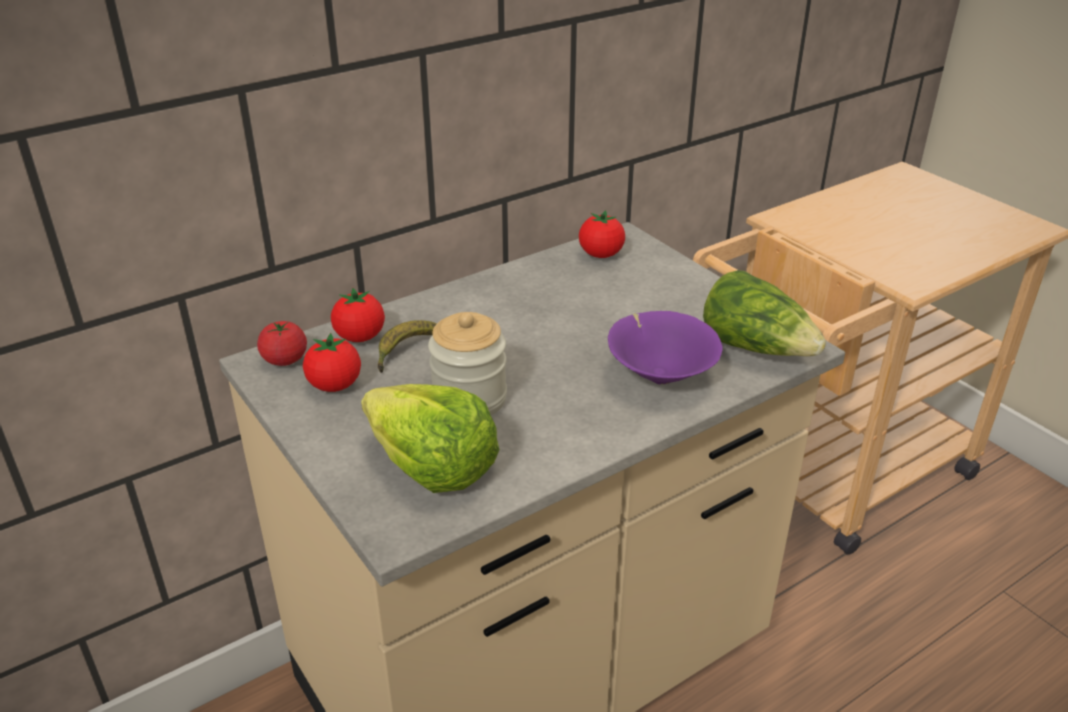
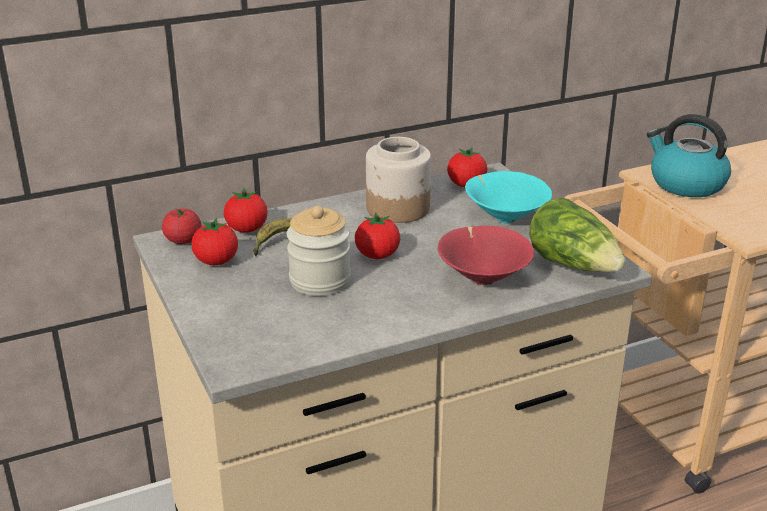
camera: 10 degrees right, 5 degrees down
(432, 467) = (274, 325): lettuce -> none
(527, 357) = (377, 255): none -> tomato
(533, 292) = (399, 208): none -> jar
(658, 293) = (504, 218): none -> turquoise bowl
(659, 375) = (483, 278): purple bowl -> red bowl
(823, 227) = (685, 184): none -> kettle

